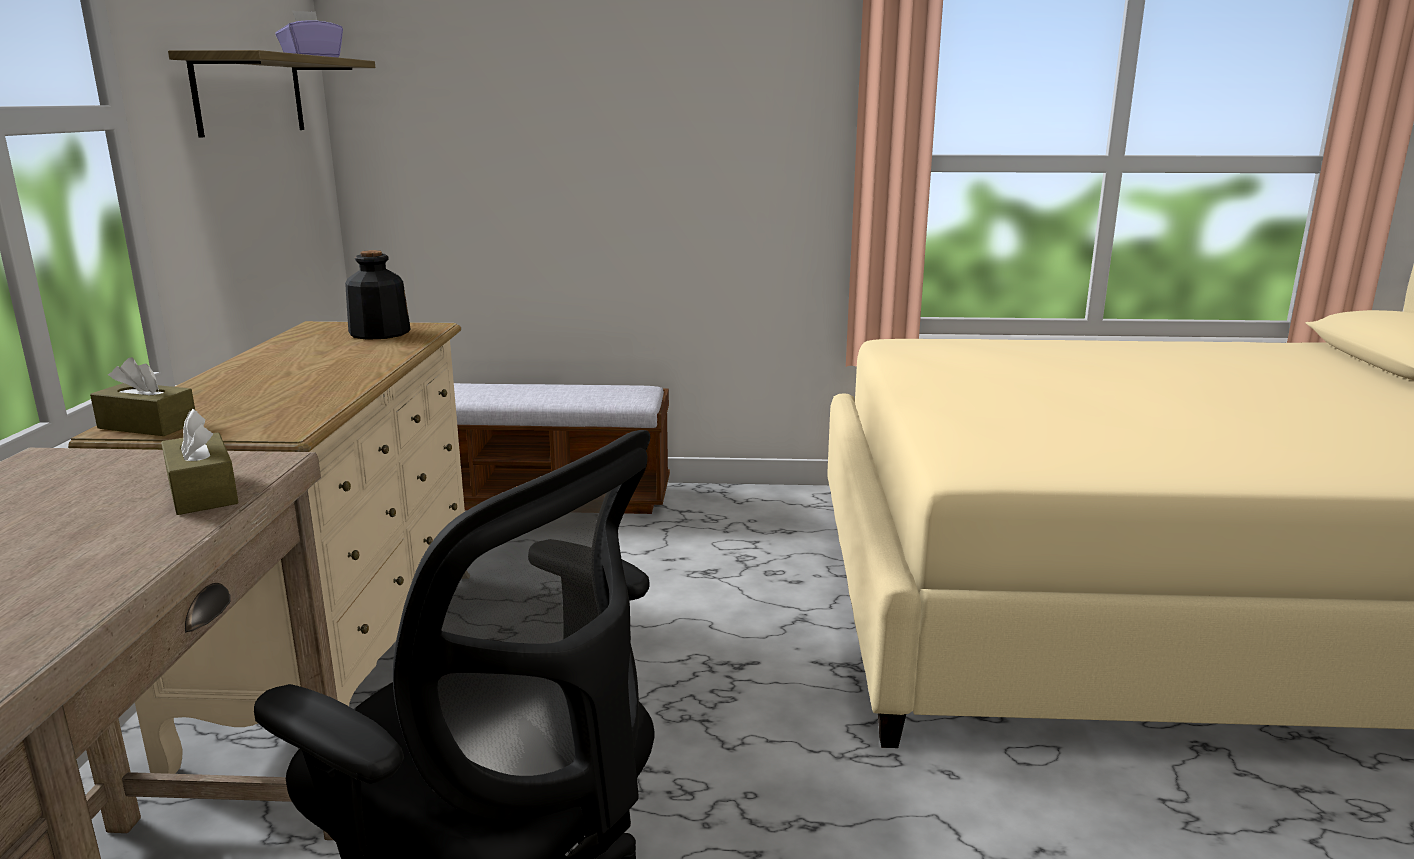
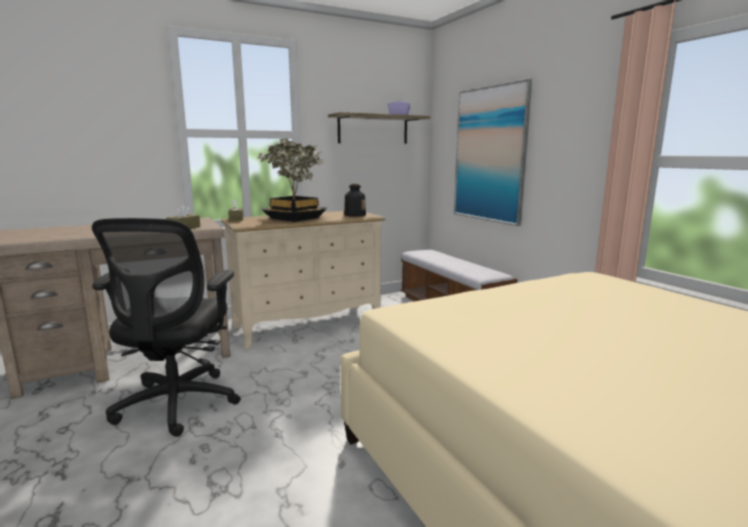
camera: 60 degrees right, 5 degrees down
(297, 376) = (294, 218): none -> potted plant
(557, 154) = (489, 154): none -> picture

